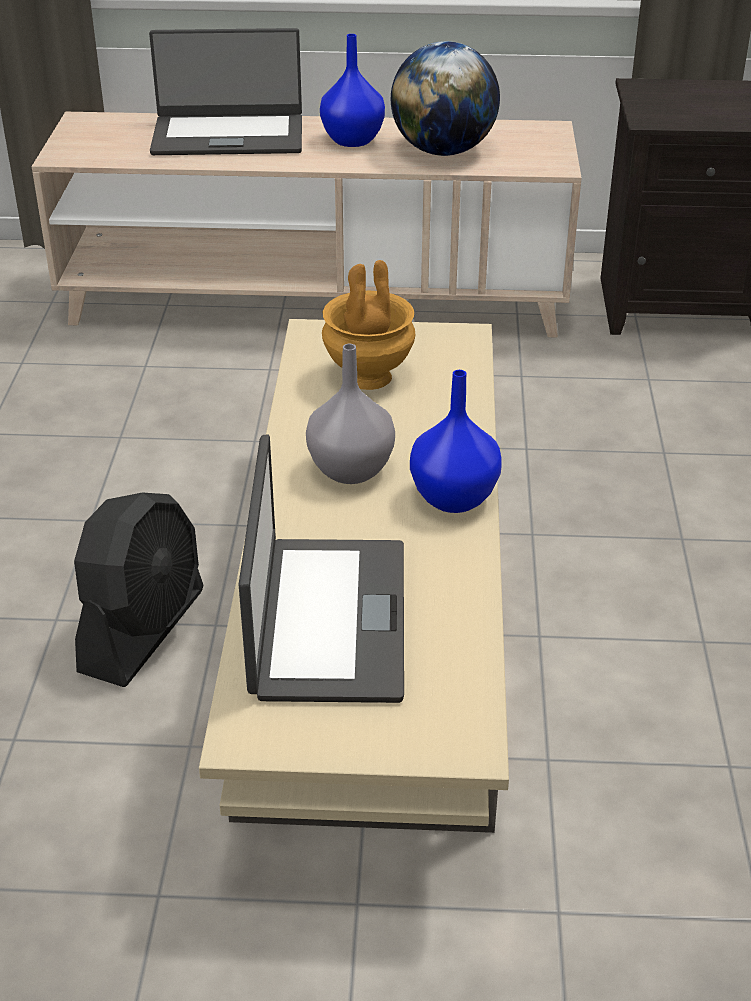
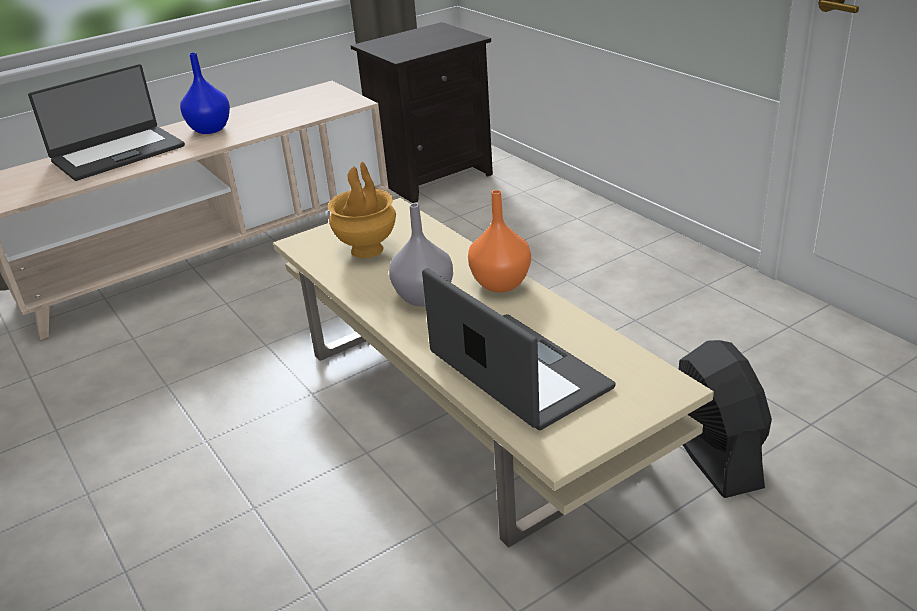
camera: 35 degrees left, 5 degrees down
(143, 630) = (323, 480): black fan -> black fan (712, 452)
(443, 151) = (277, 116): globe -> none
(452, 498) = (499, 284): blue vase -> orange vase

